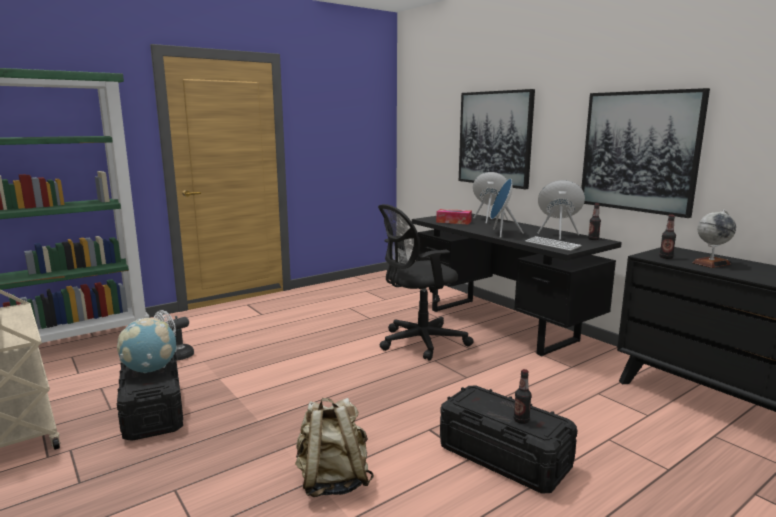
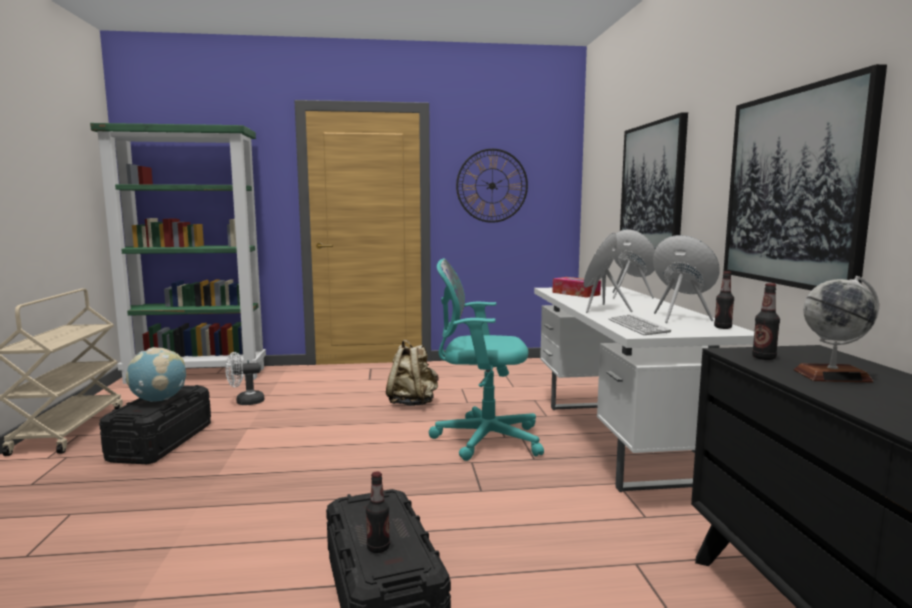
camera: 30 degrees right, 5 degrees down
(333, 130) = (492, 185): none -> wall clock
(333, 481) = (183, 554): beige backpack -> beige backpack (412, 403)
(419, 342) = (482, 439): black office chair -> turquoise office chair
(501, 324) = (618, 441): black desk -> white desk

